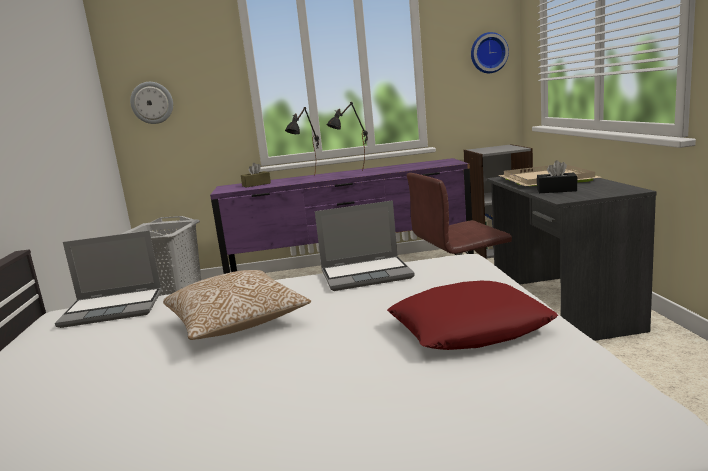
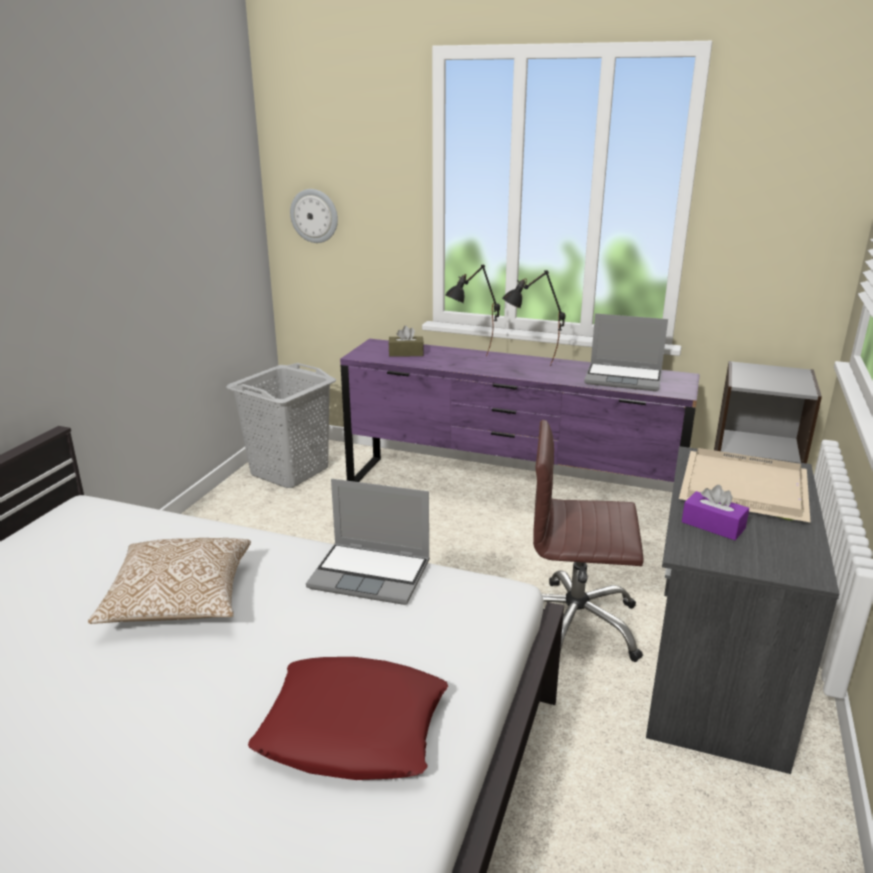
camera: 25 degrees right, 10 degrees up
(115, 308) = (120, 520): laptop -> laptop (624, 378)
(488, 53) = (808, 218): wall clock -> none
(556, 190) = (713, 525): black tissue box -> purple tissue box

